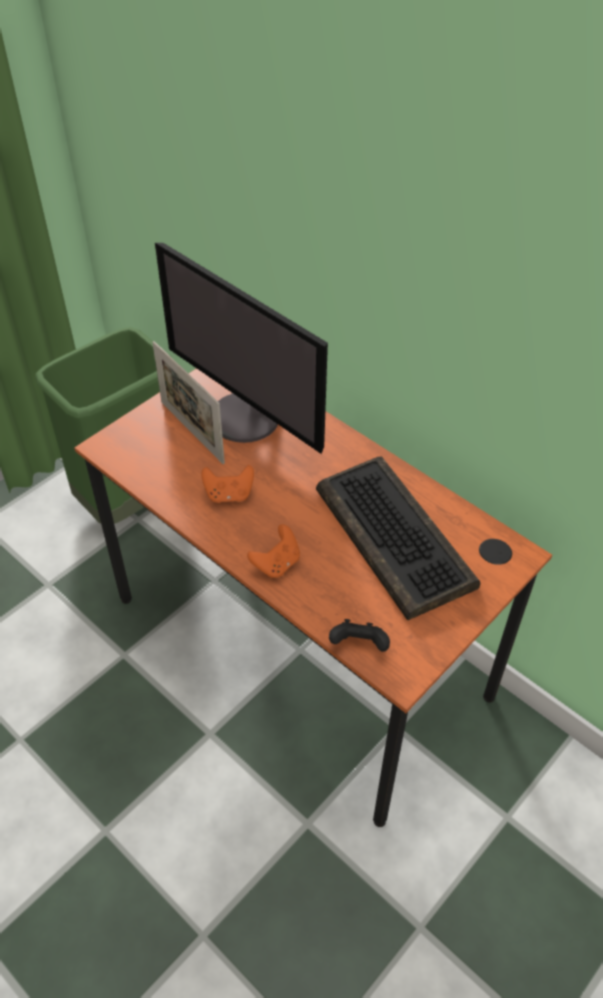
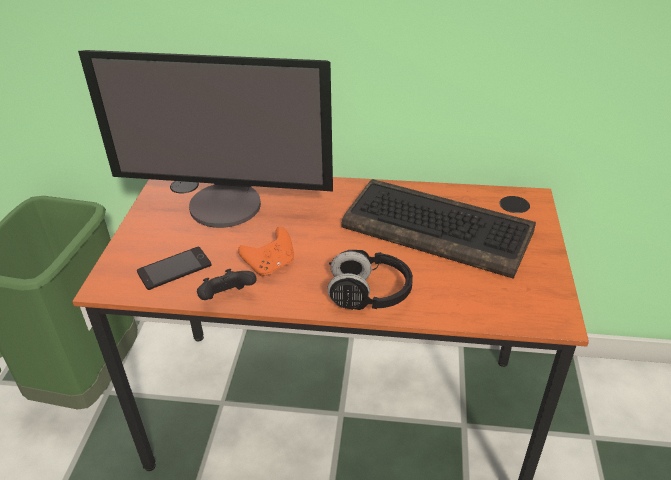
camera: 35 degrees left, 10 degrees down
(159, 458) = (174, 269): none -> phone
(192, 432) = (186, 236): picture frame -> none
(277, 564) = (369, 294): orange game controller -> black headphones
(359, 645) = (501, 317): black game controller -> black game controller (227, 298)

